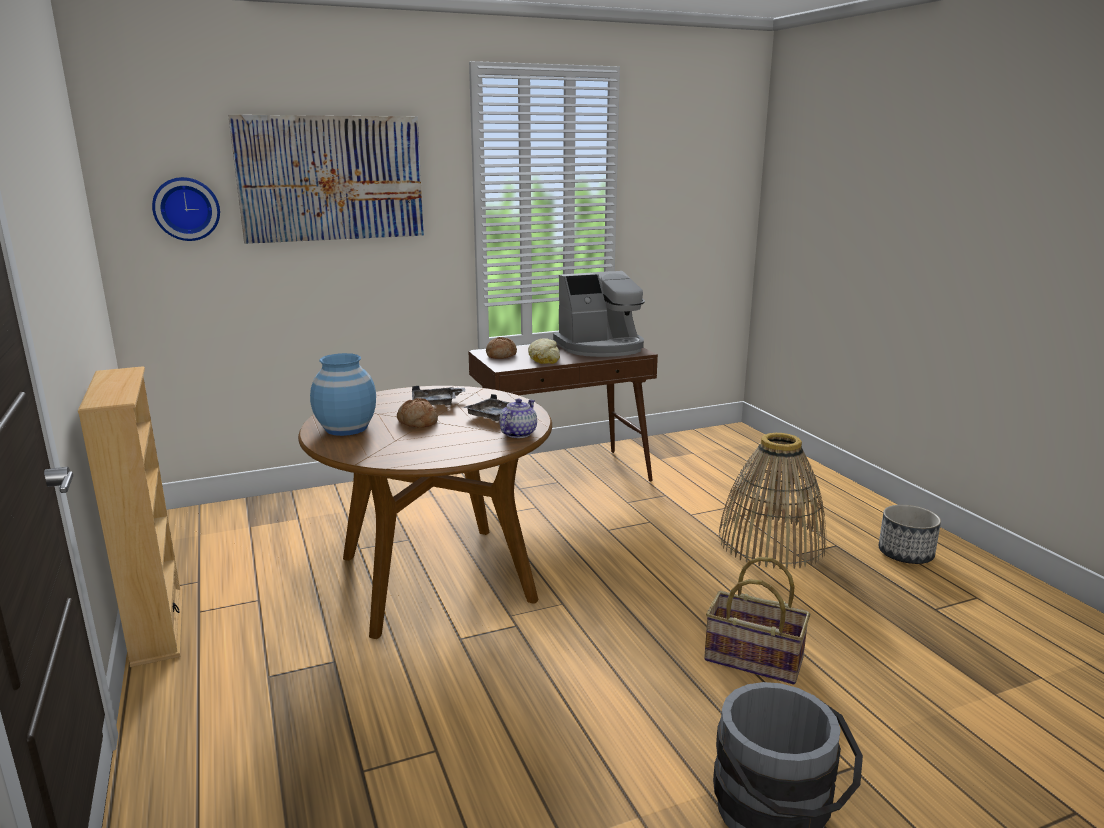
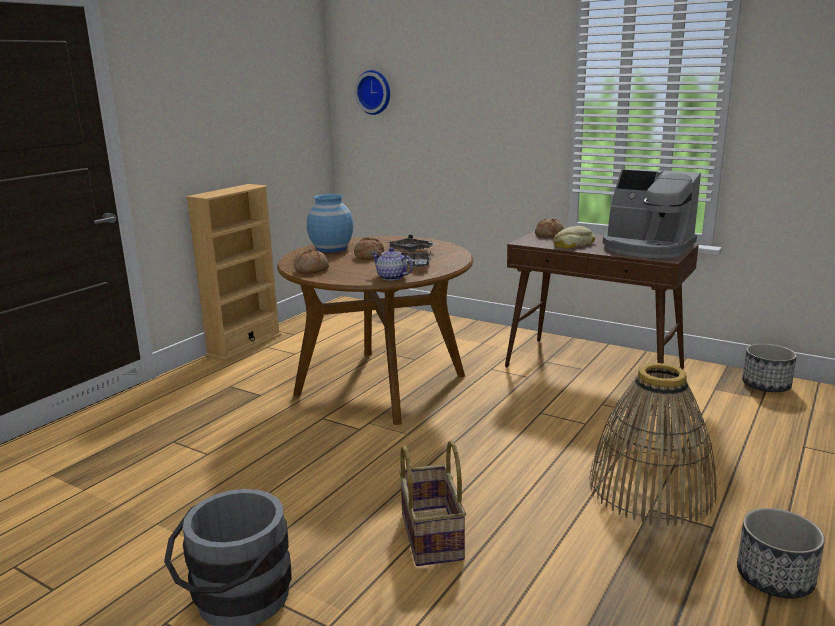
camera: 55 degrees right, 0 degrees up
(331, 178) = (462, 71): picture -> none
(417, 455) = (312, 270): none -> bread
(518, 433) = (391, 277): teapot -> teapot turned 135 degrees counterclockwise
(678, 443) = (766, 386): none -> planter

